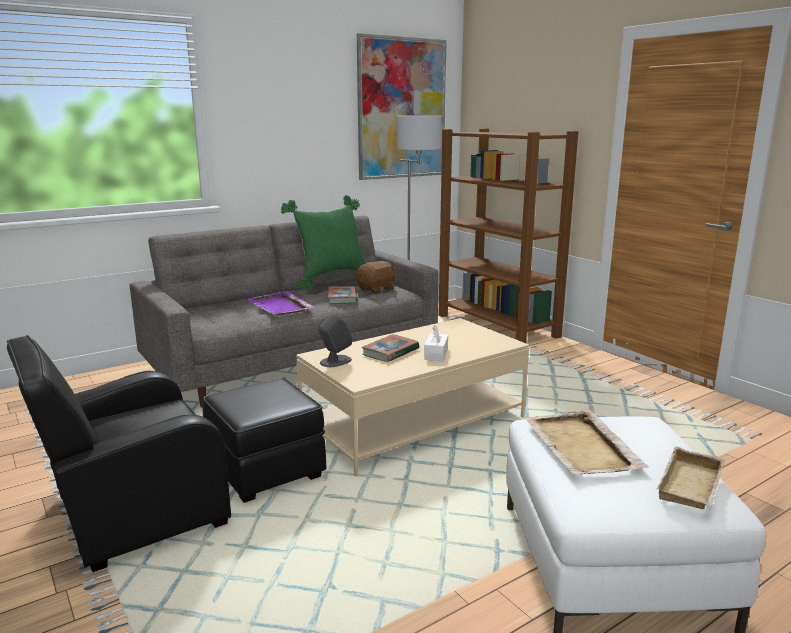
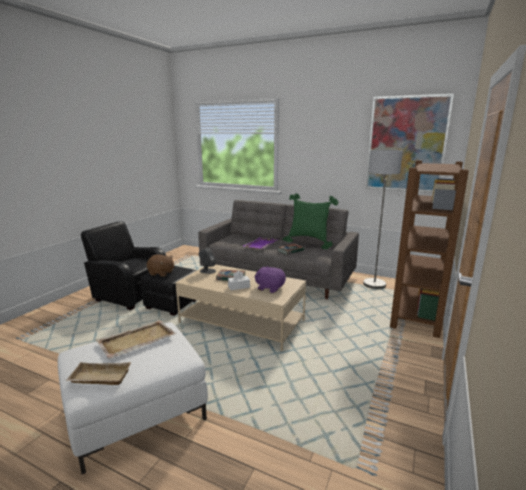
camera: 60 degrees right, 0 degrees up
(377, 290) = (318, 253): brown plush toy -> brown plush toy (161, 273)
(463, 339) = (270, 288): none -> purple plush toy

